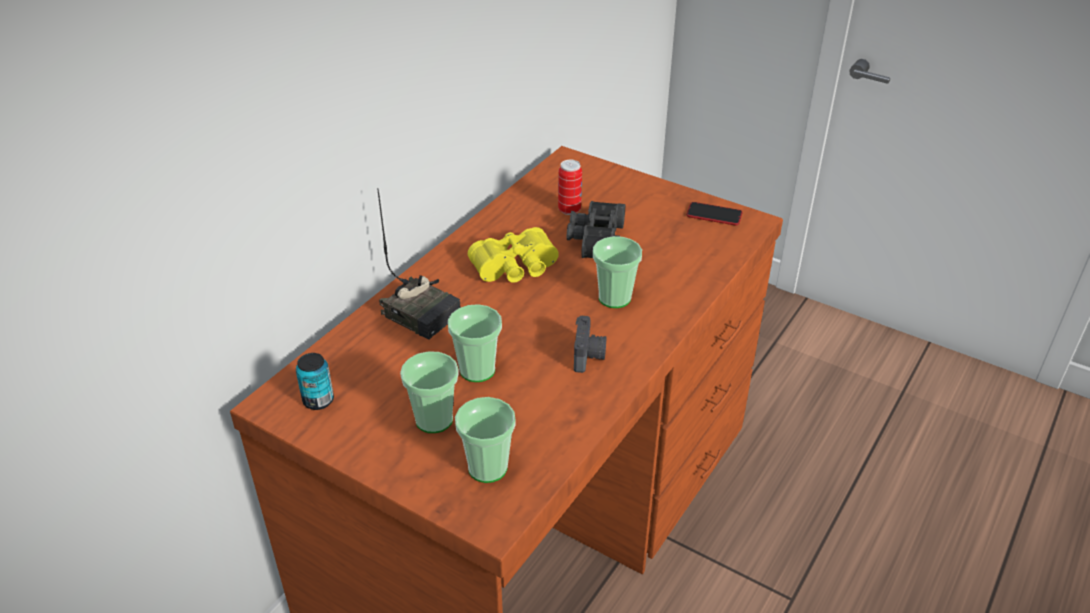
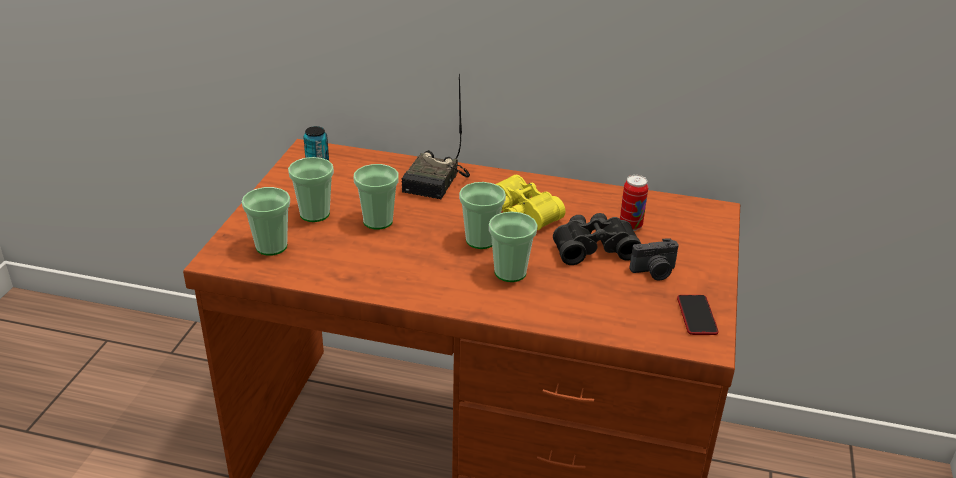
camera: 70 degrees right, 5 degrees down
(551, 304) = (481, 240): none -> cup
(589, 356) = (421, 271): camera -> camera (654, 272)

